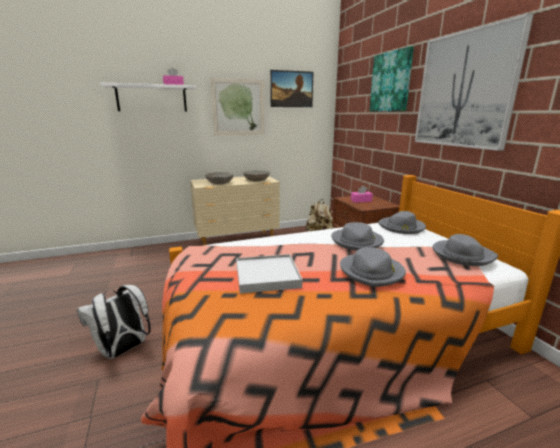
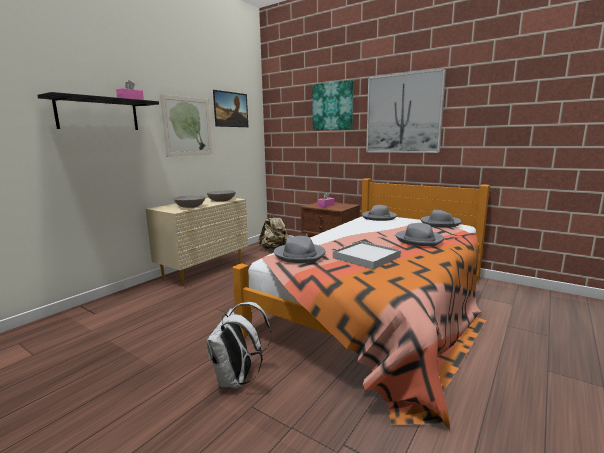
camera: 35 degrees left, 5 degrees down
(152, 98) = (98, 114): white shelf -> black shelf
(357, 241) = (377, 228): grey hat -> grey hat (300, 255)

